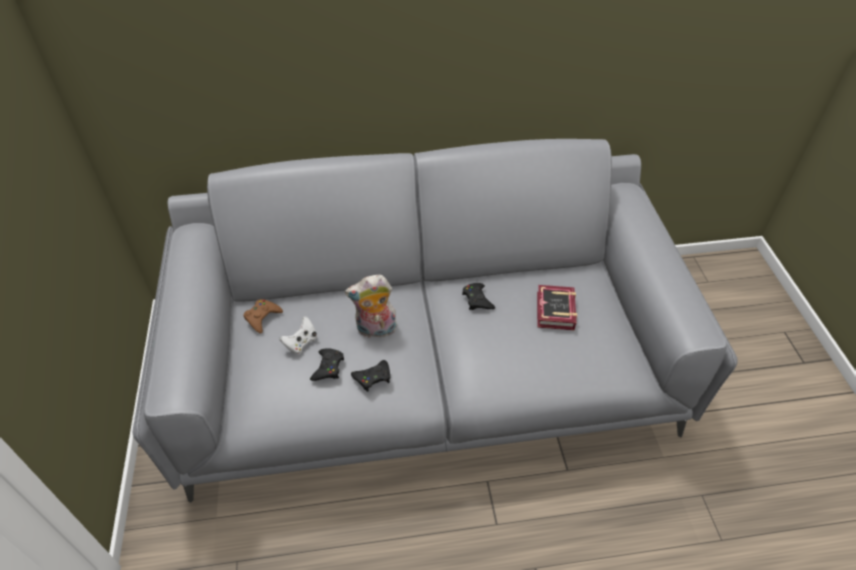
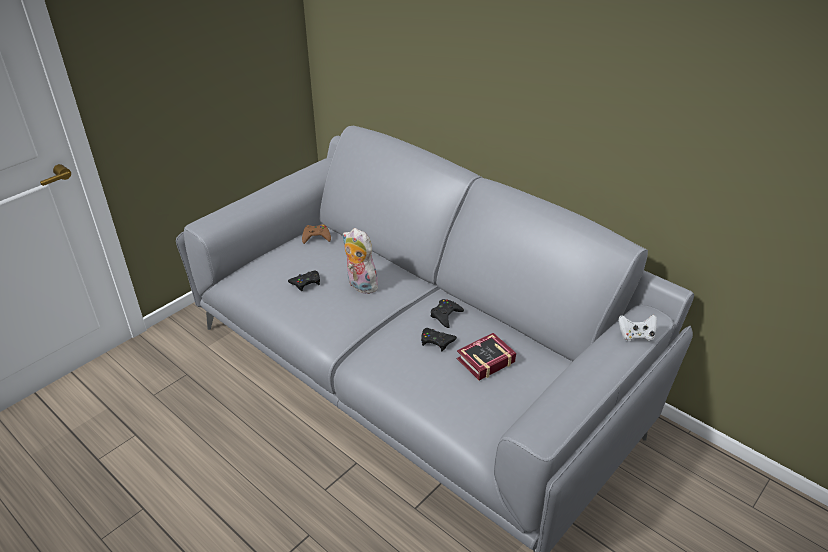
camera: 50 degrees right, 10 degrees down
(301, 343) = (313, 261): white game controller -> white game controller (636, 335)
(373, 377) = (319, 306): black game controller -> black game controller (436, 341)

